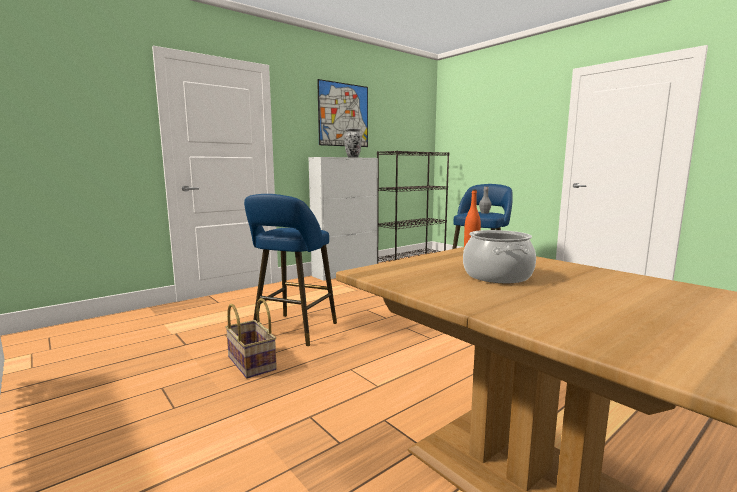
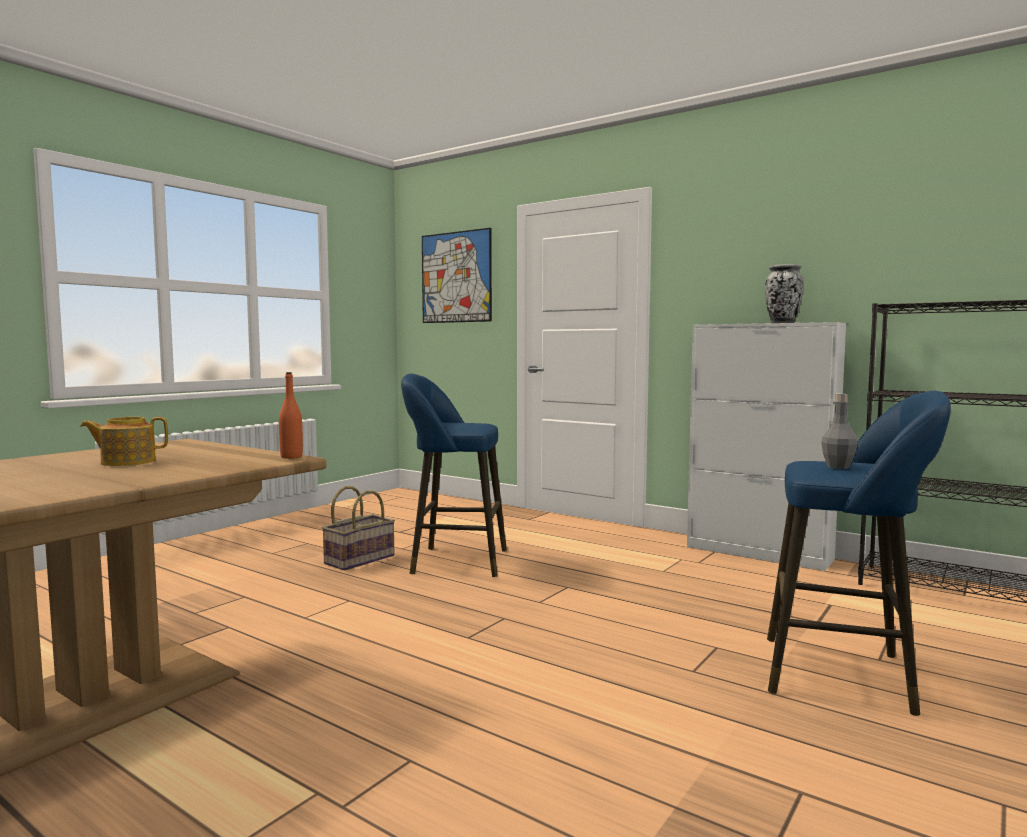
camera: 75 degrees right, 5 degrees down
(343, 115) = (797, 239): picture -> picture (456, 277)
(496, 276) = (127, 462): cooking pot -> teapot

